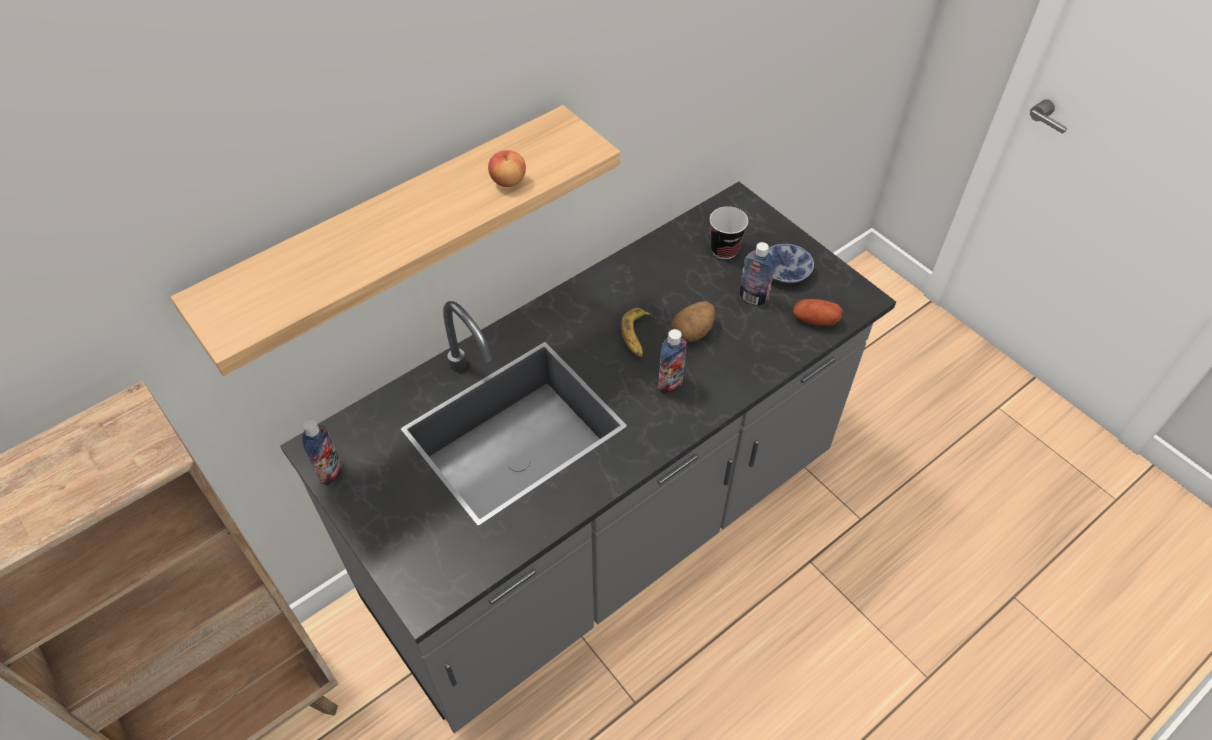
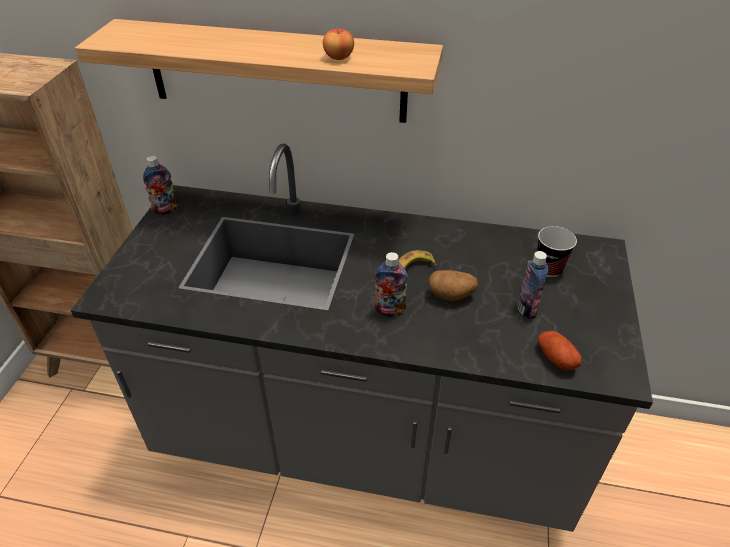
camera: 50 degrees right, 10 degrees down
(787, 271) = (580, 313): bowl -> none

